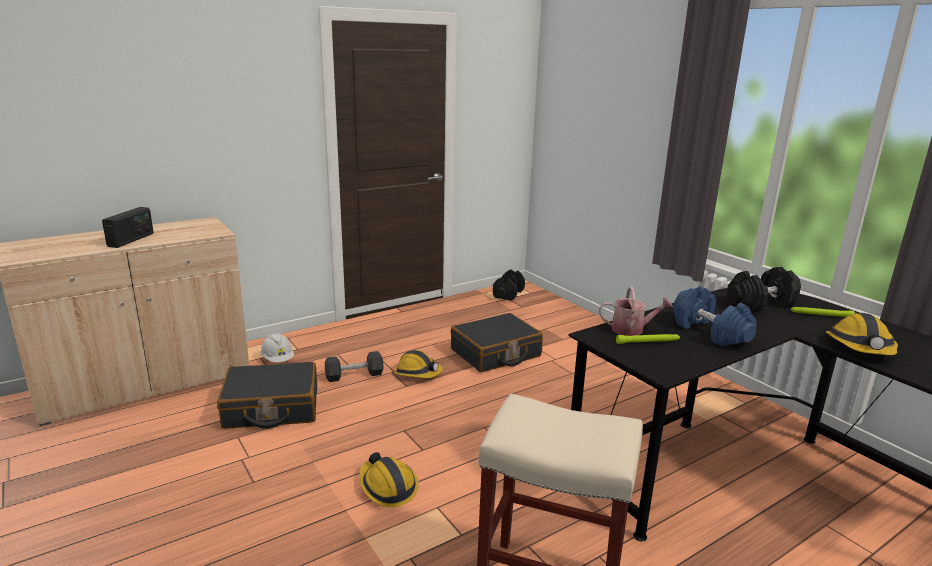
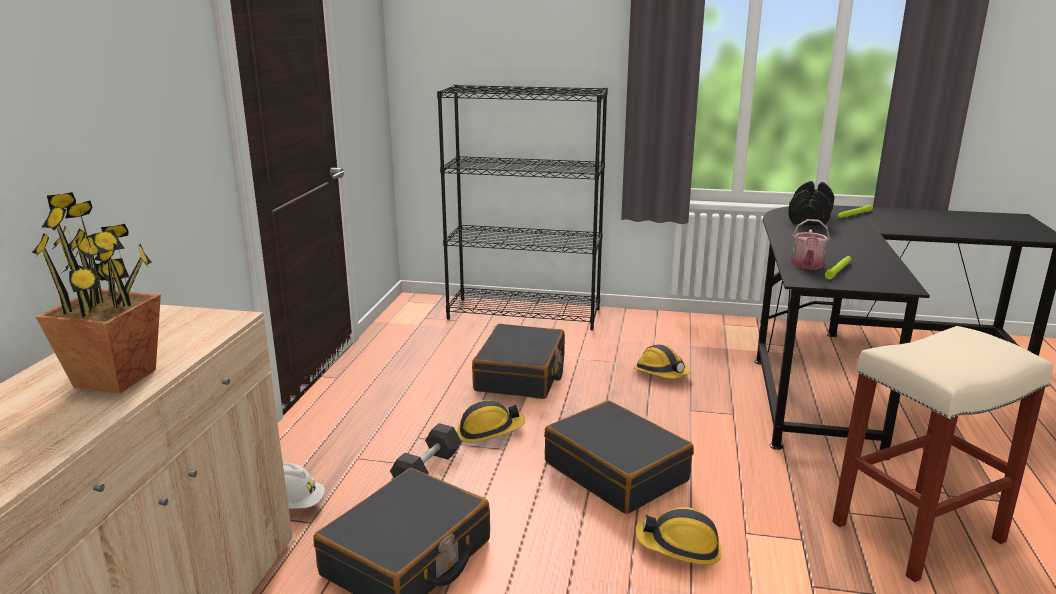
camera: 45 degrees left, 0 degrees up
(131, 240) = (116, 378): radio -> potted plant
(438, 431) = (616, 471): none -> black suitcase
(508, 294) = (417, 313): black dumbbell -> none
(573, 320) = (525, 314): none -> black bookcase
(632, 329) = (807, 266): watering can -> watering can turned 150 degrees clockwise
(711, 332) = (844, 248): blue dumbbell -> none
(860, 348) = (921, 228): hard hat -> hard hat (662, 373)

